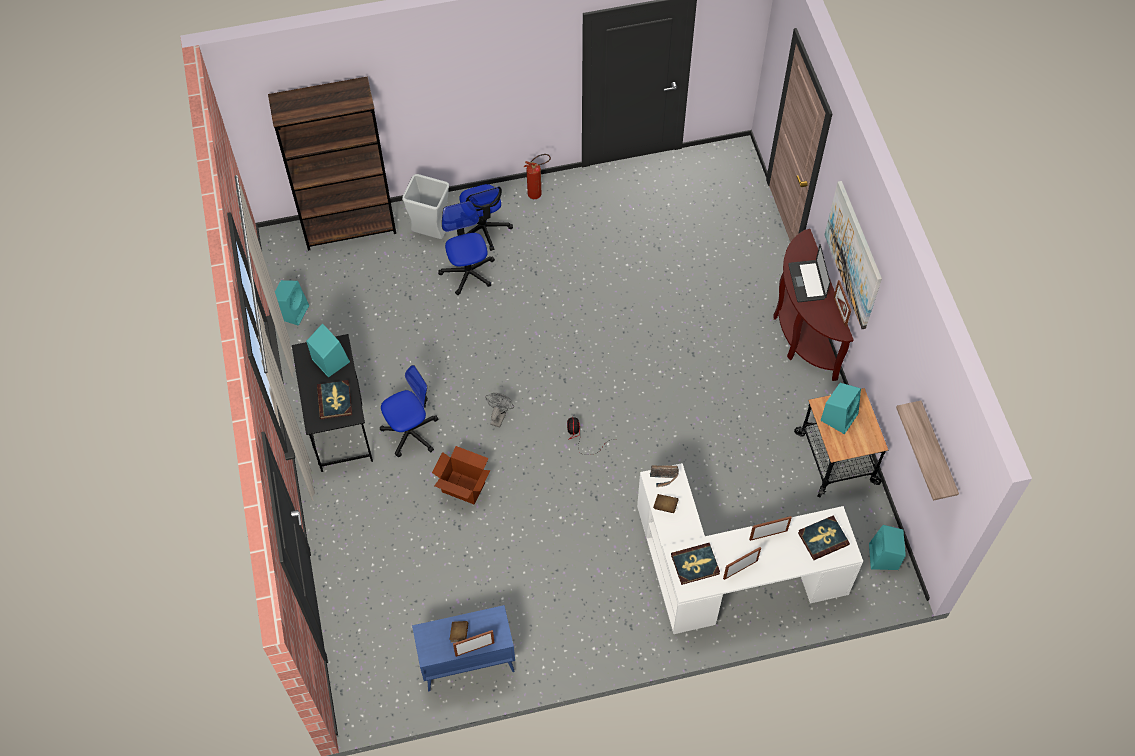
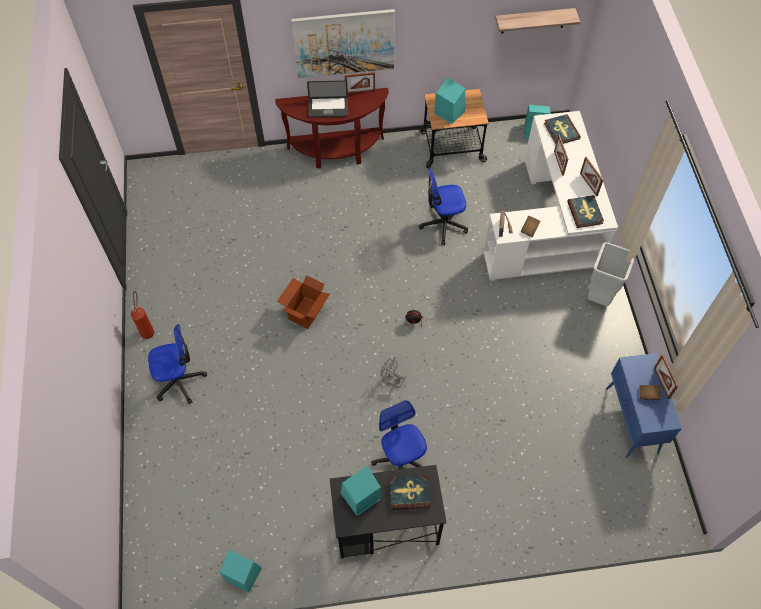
camera: 85 degrees left, 0 degrees up
(349, 227) = (145, 511): brown bookcase -> none
(431, 233) = (172, 429): grey trash can -> grey trash can (600, 296)
(463, 487) = (462, 414): cardboard box -> cardboard box (305, 312)
(468, 272) = (227, 397): office chair -> office chair (443, 224)

